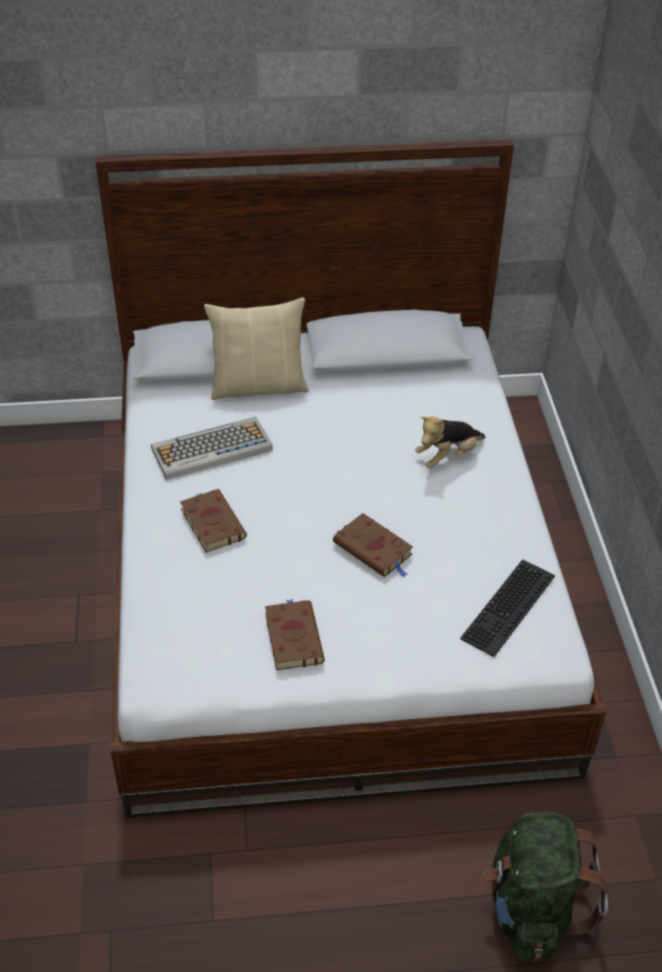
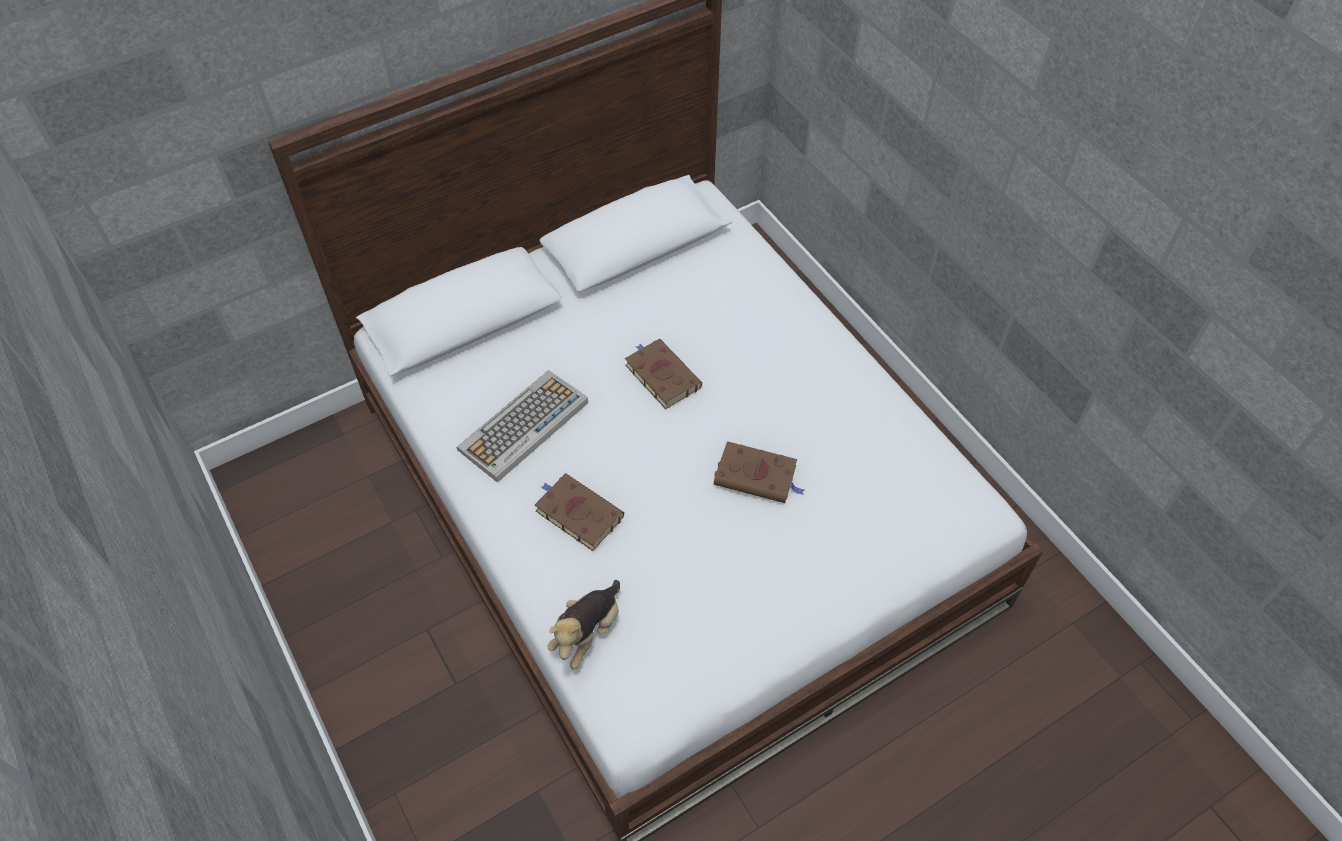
camera: 25 degrees left, 10 degrees up
(259, 386) = (527, 331): beige pillow -> none
(293, 636) = (737, 608): brown book -> brown book (661, 375)
(448, 456) = (764, 341): plush toy -> plush toy (587, 632)
(510, 609) = (918, 487): keyboard -> none
(532, 907) = (1037, 756): green backpack -> none

